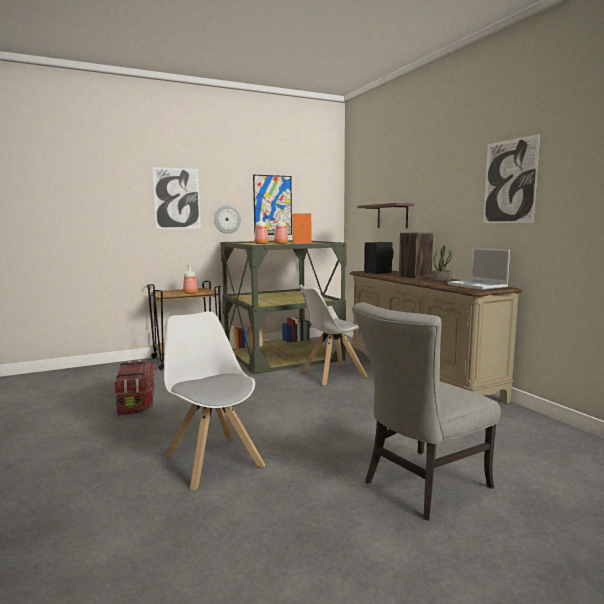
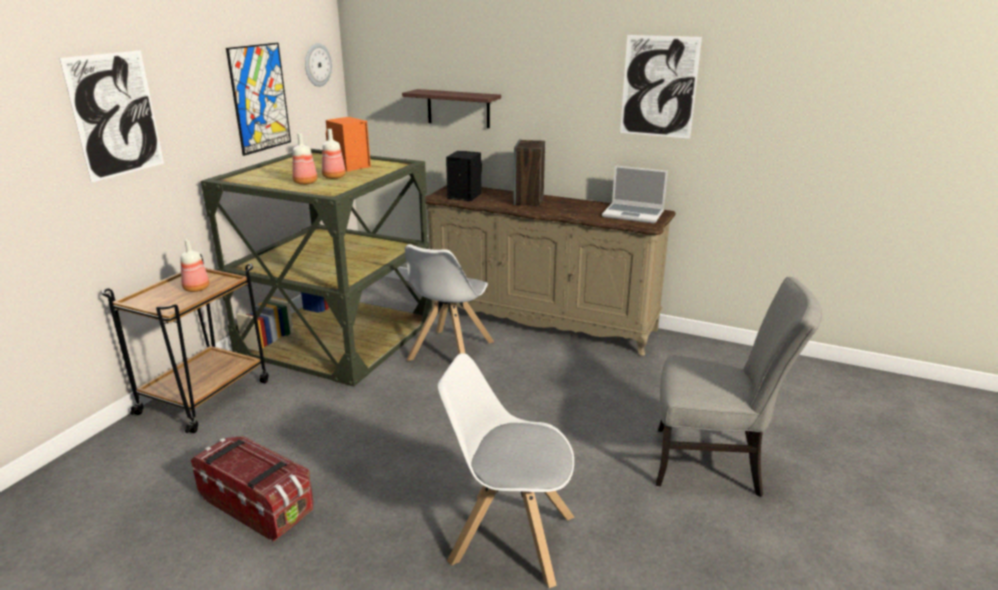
camera: 40 degrees left, 15 degrees up
(227, 219) = (201, 137): wall clock -> wall clock (317, 64)
(420, 485) = (715, 463): grey chair -> grey chair turned 90 degrees counterclockwise
(441, 280) = (572, 205): potted plant -> none

